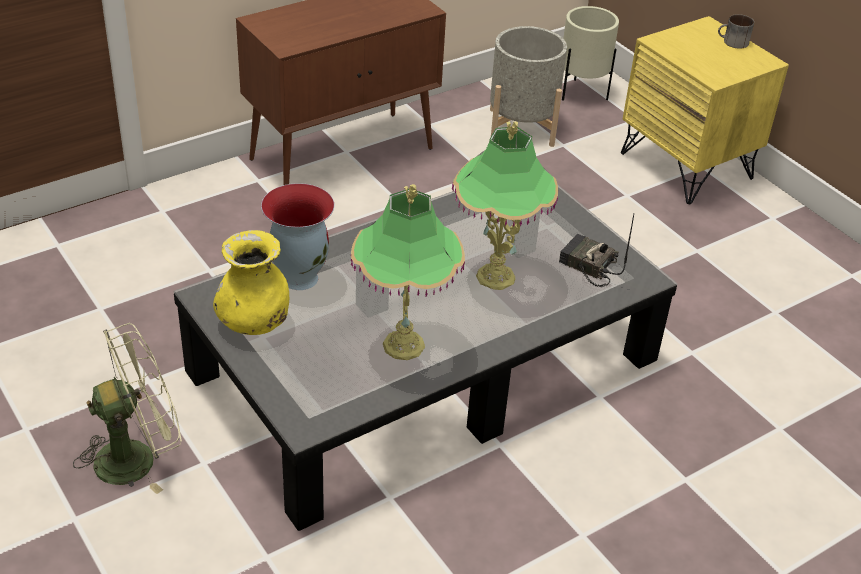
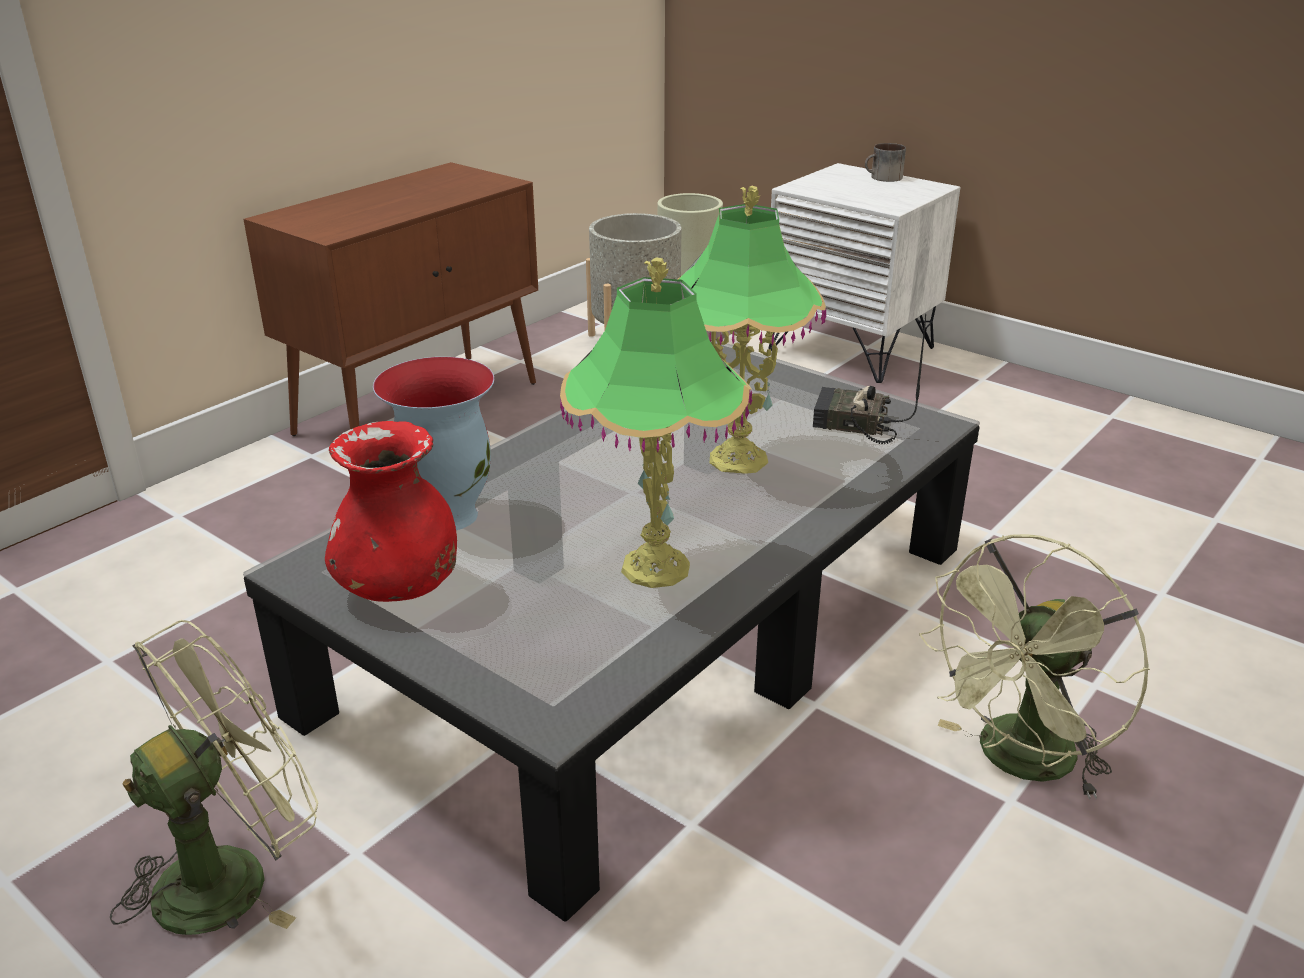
camera: 15 degrees left, 10 degrees down
(254, 323) = (399, 587): yellow vase -> red vase
(602, 514) = (1018, 763): none -> green fan
(687, 166) = (852, 348): yellow nightstand -> white nightstand

